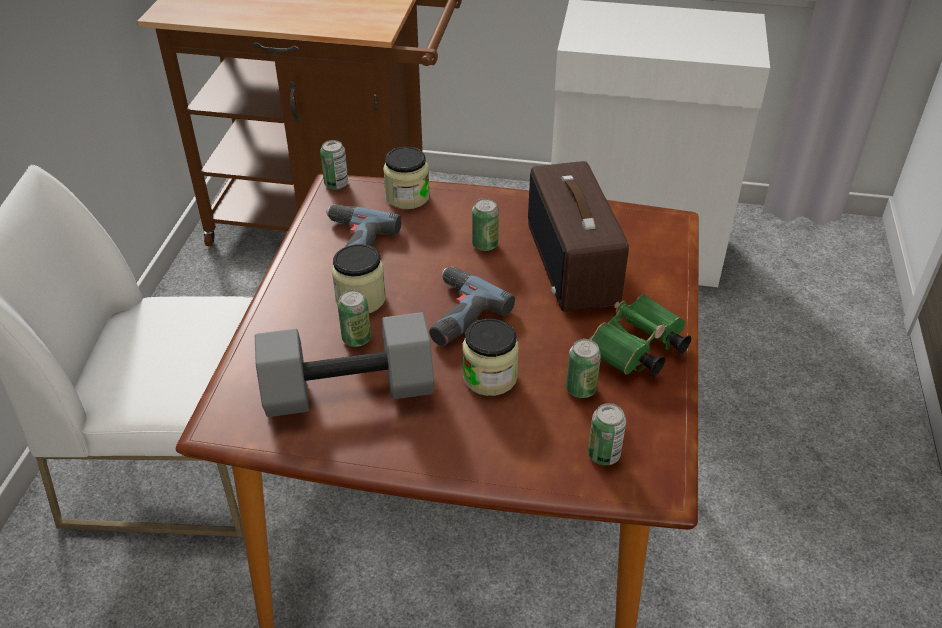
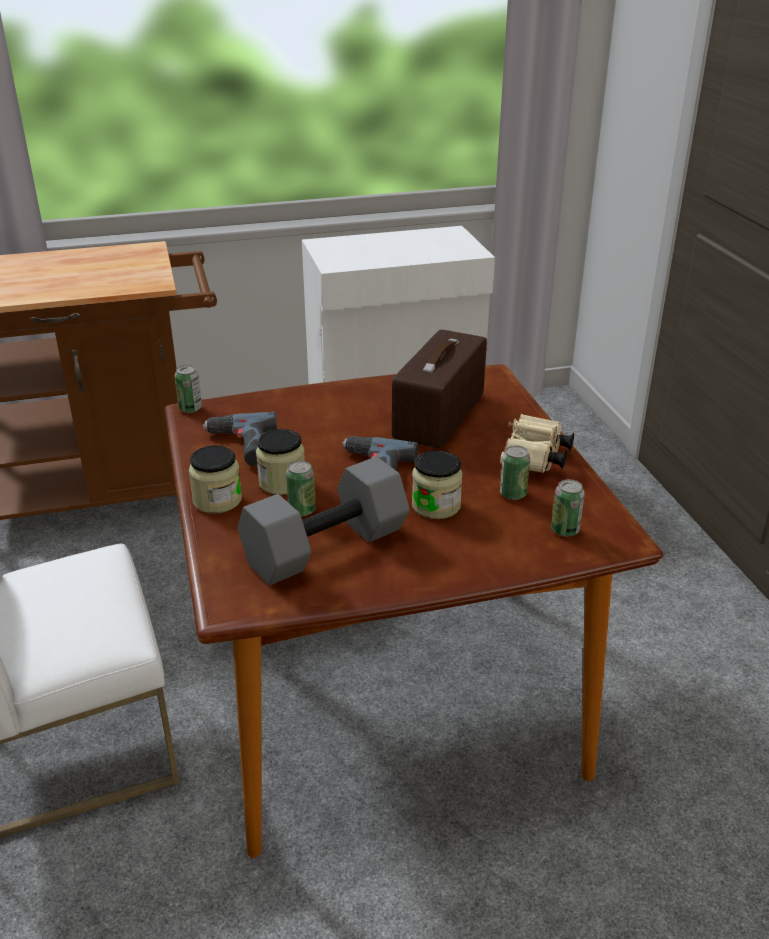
camera: 25 degrees left, 10 degrees down
(407, 197) = (263, 403): jar -> jar (217, 500)
(485, 244) = (357, 420): can -> none
(574, 264) = (440, 417): radio -> radio turned 60 degrees clockwise
(636, 352) = (534, 460): green binoculars -> beige binoculars

